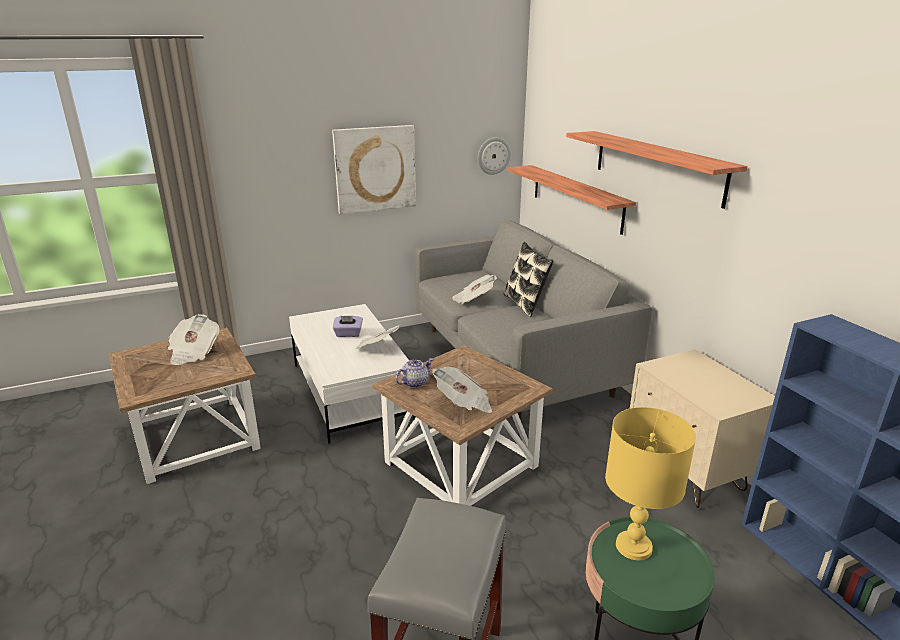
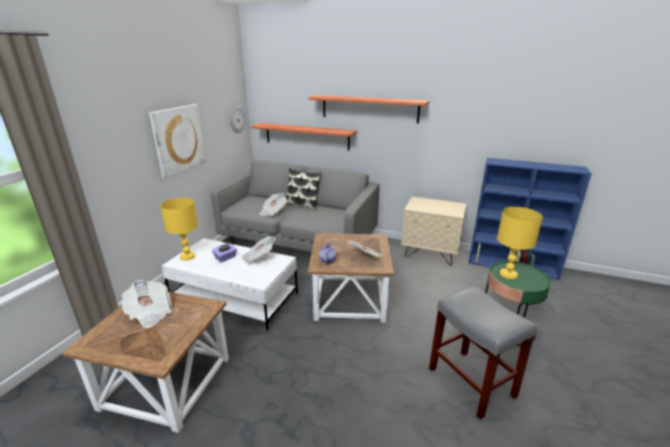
camera: 45 degrees left, 0 degrees up
(320, 317) = (187, 257): none -> yellow table lamp

